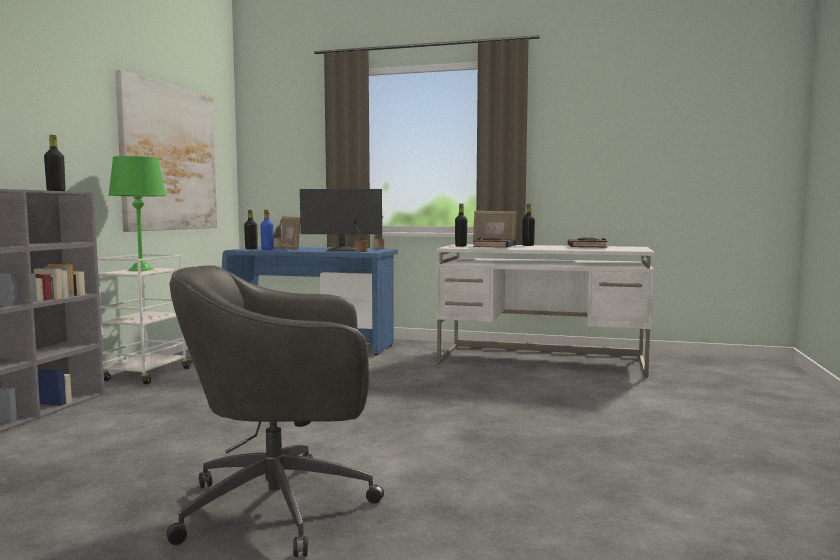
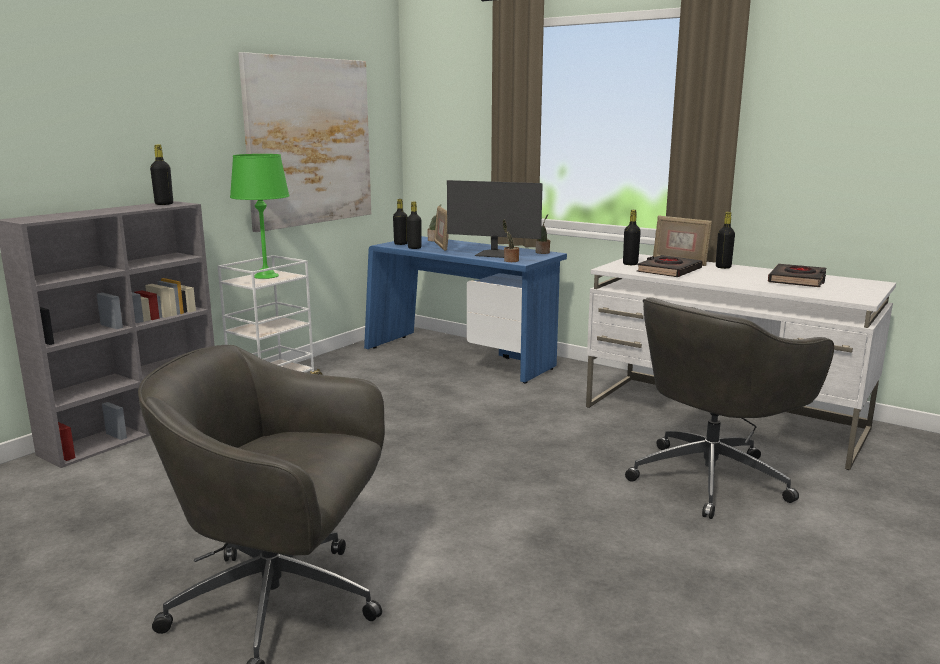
camera: 20 degrees right, 10 degrees up
(267, 249) = (414, 248): blue bottle -> black bottle
(563, 390) = (712, 477): none -> grey office chair

